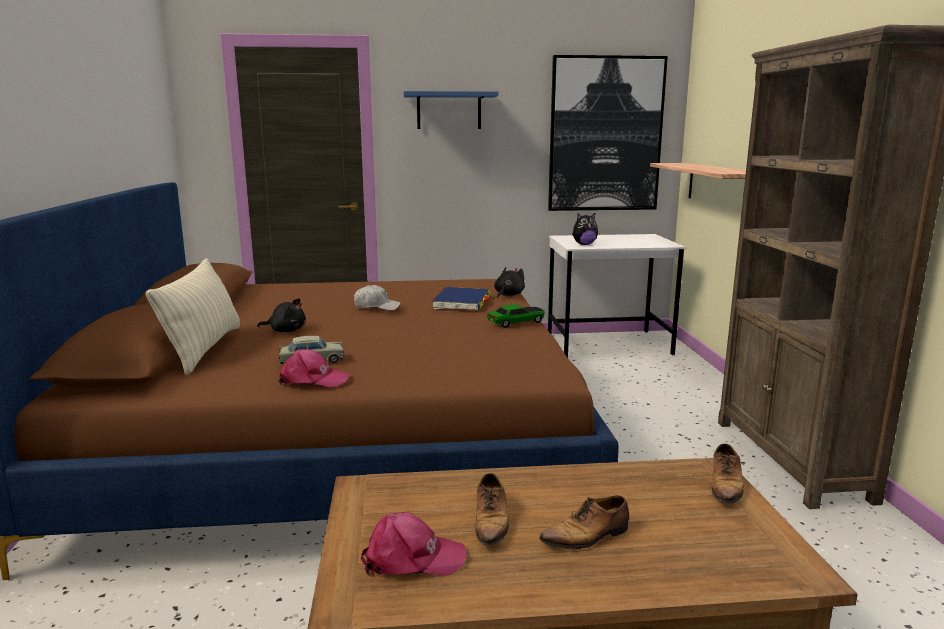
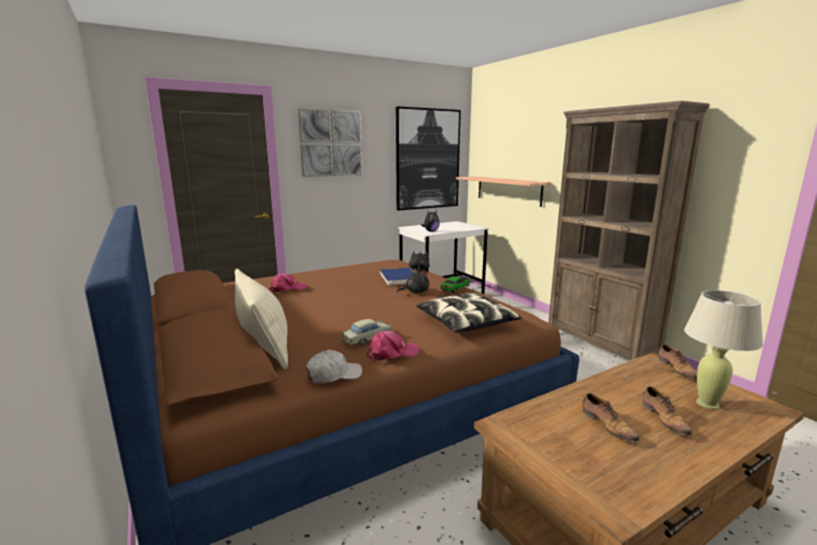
camera: 25 degrees left, 0 degrees up
(286, 330) = (307, 318): black plush toy -> black plush toy (415, 292)
(376, 307) = (348, 290): white cap -> white cap (334, 375)
(412, 559) = (604, 465): pink cap -> pink cap (287, 288)
(449, 111) = (331, 143): blue shelf -> picture
(457, 363) = (466, 322): none -> pillow
(587, 537) = (664, 419): shoe -> shoe turned 45 degrees counterclockwise
(695, 538) = (708, 403): none -> beige table lamp

